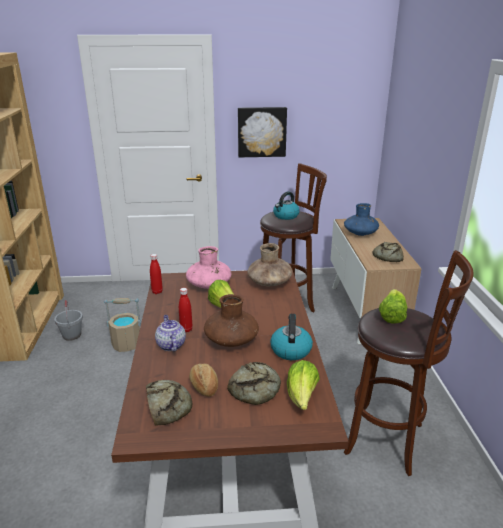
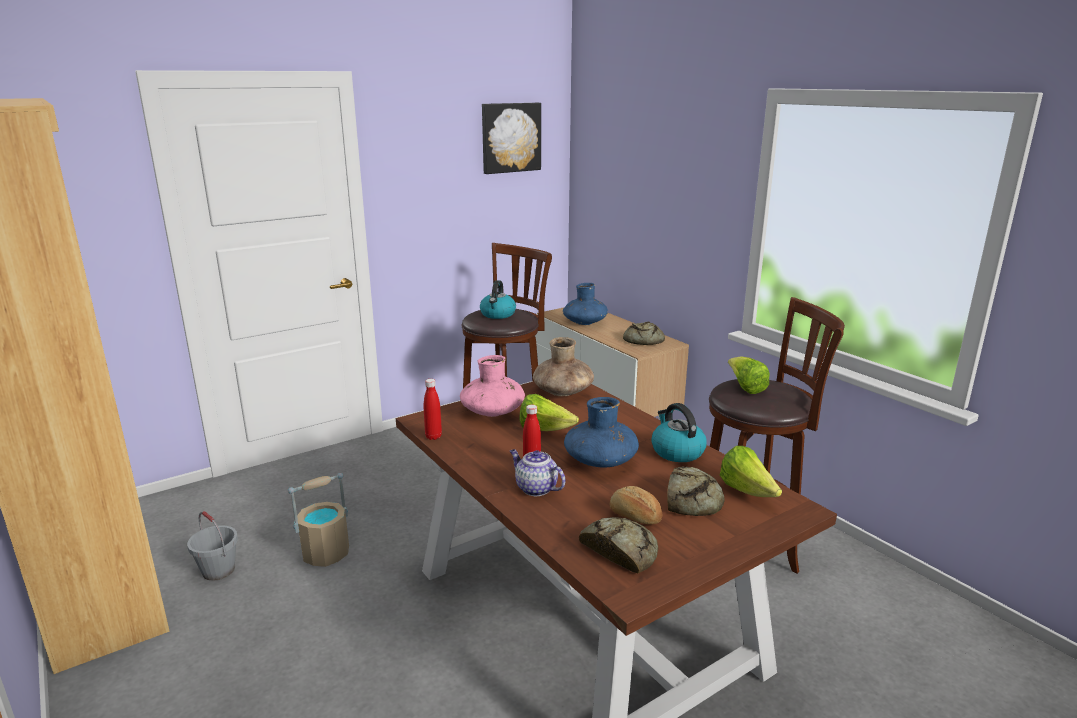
camera: 30 degrees left, 5 degrees down
(231, 340) = (600, 461): brown vase -> blue vase
(261, 132) = (427, 206): picture -> picture (510, 137)

